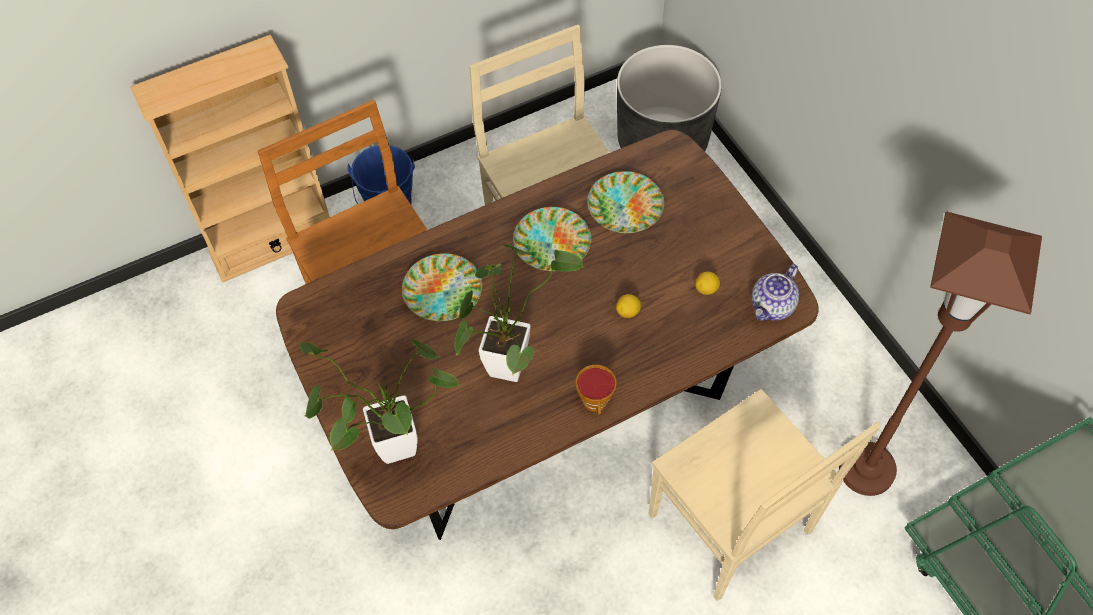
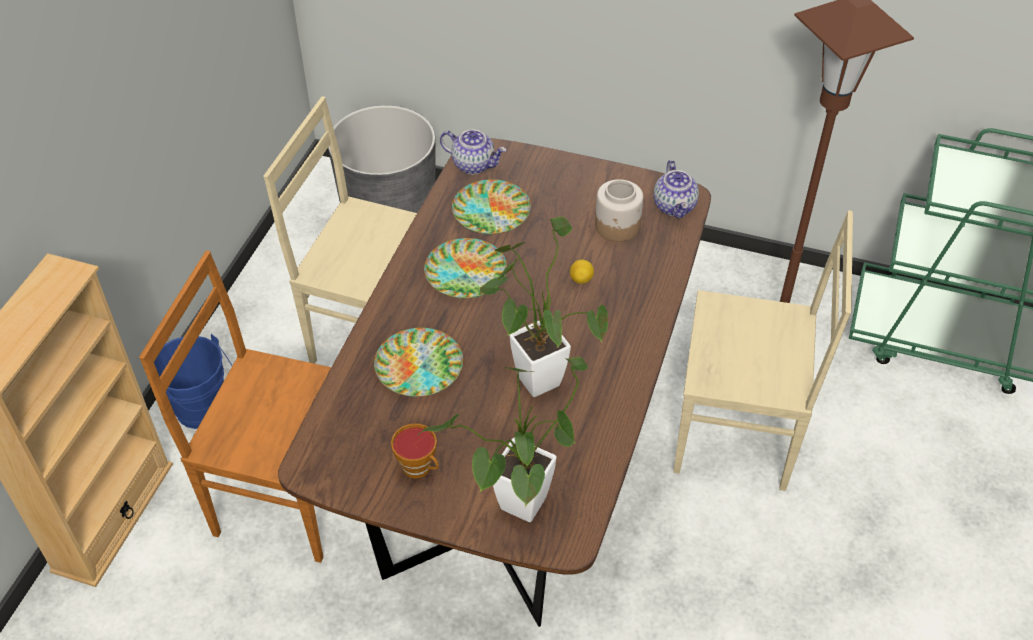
camera: 45 degrees left, 10 degrees down
(596, 403) = (634, 355): cup -> cup (419, 468)
(657, 157) = (474, 164): none -> teapot
(706, 289) = (617, 226): lemon -> jar

